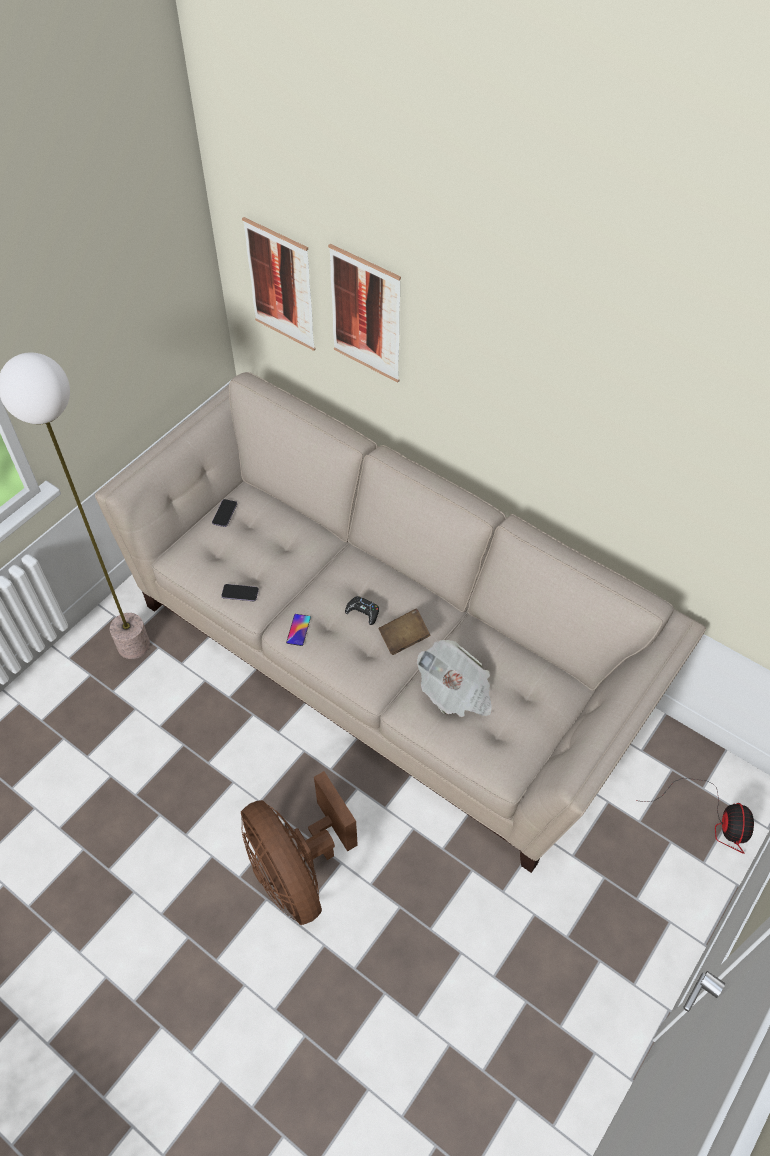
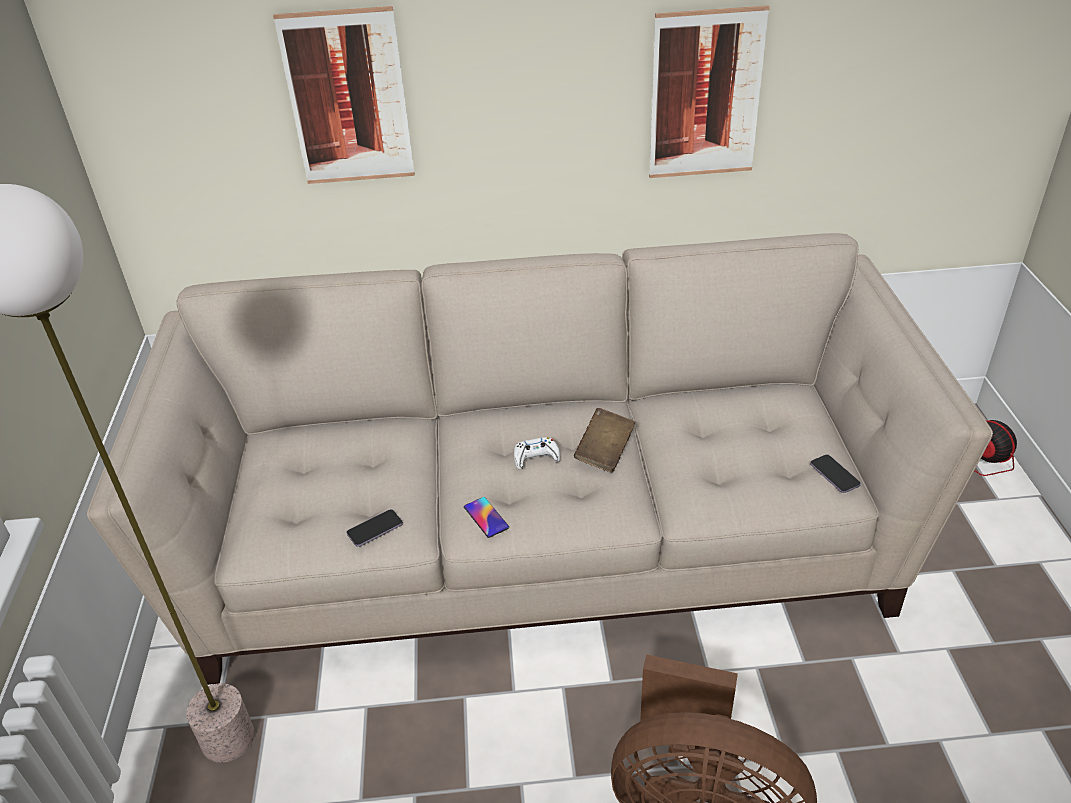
camera: 40 degrees left, 15 degrees down
(224, 514) = (264, 471): phone -> phone (834, 475)
(281, 285) = (201, 131): picture -> picture (705, 95)
(363, 612) = (536, 457): black game controller -> white game controller
(455, 692) = (712, 460): newspaper -> none

